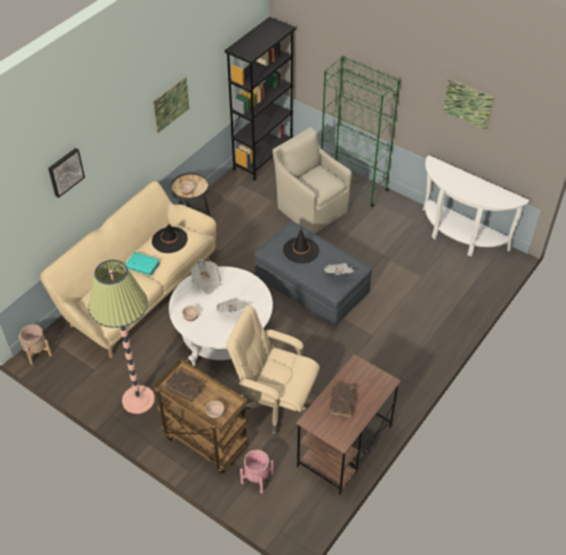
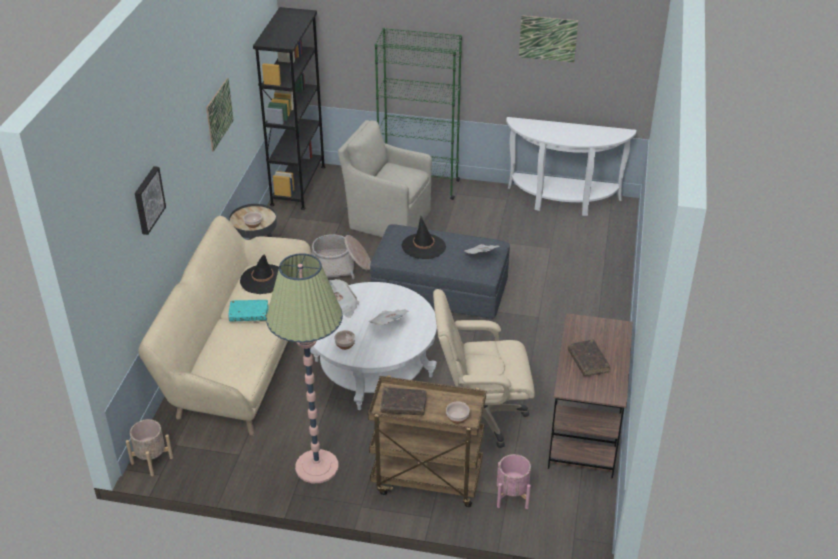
camera: 25 degrees left, 10 degrees down
(251, 240) = (340, 267): none -> basket

